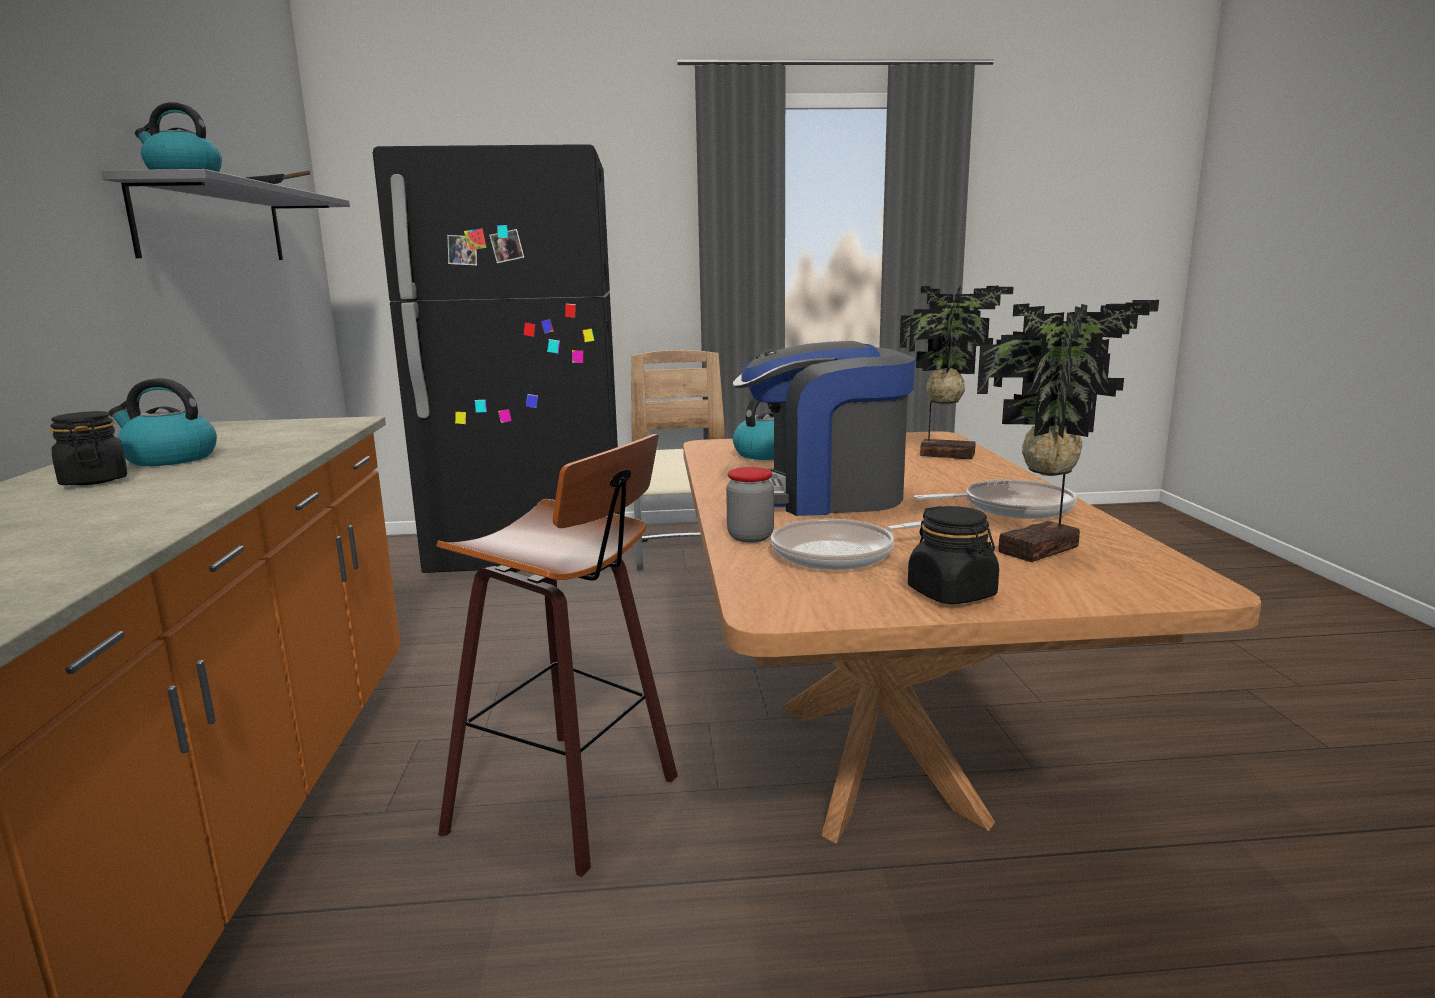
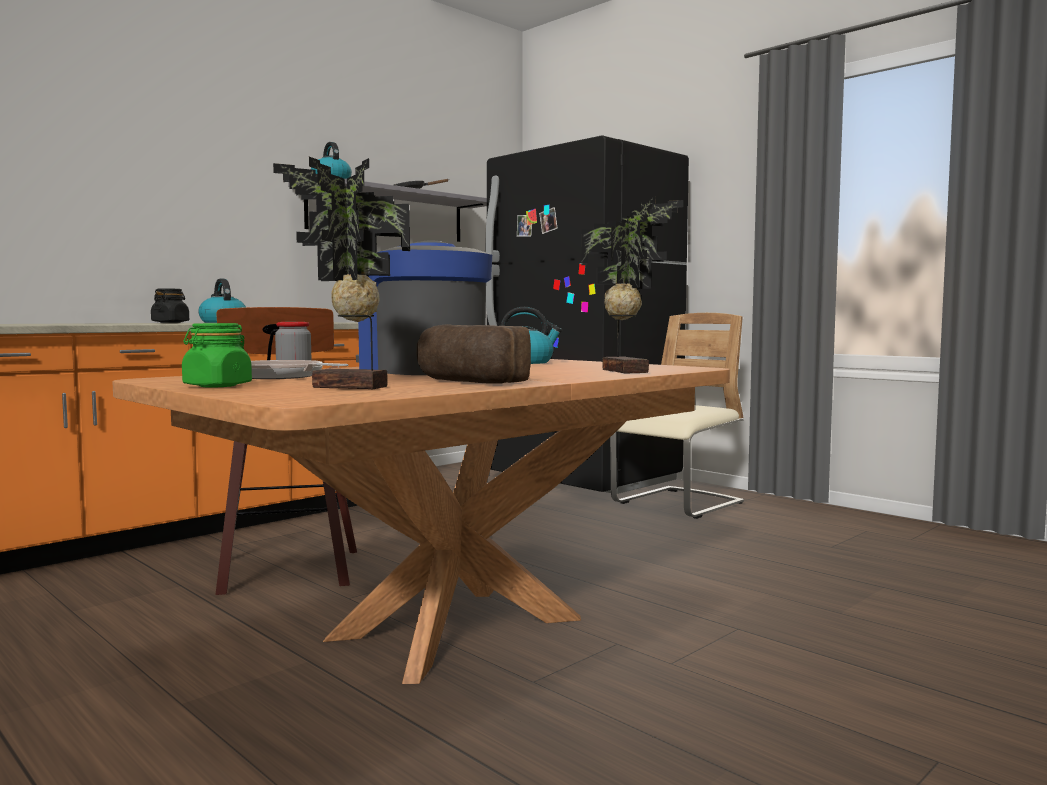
camera: 50 degrees right, 10 degrees down
(952, 593) = (217, 386): black jar -> green jar
(1011, 508) = (468, 381): frying pan -> bread

